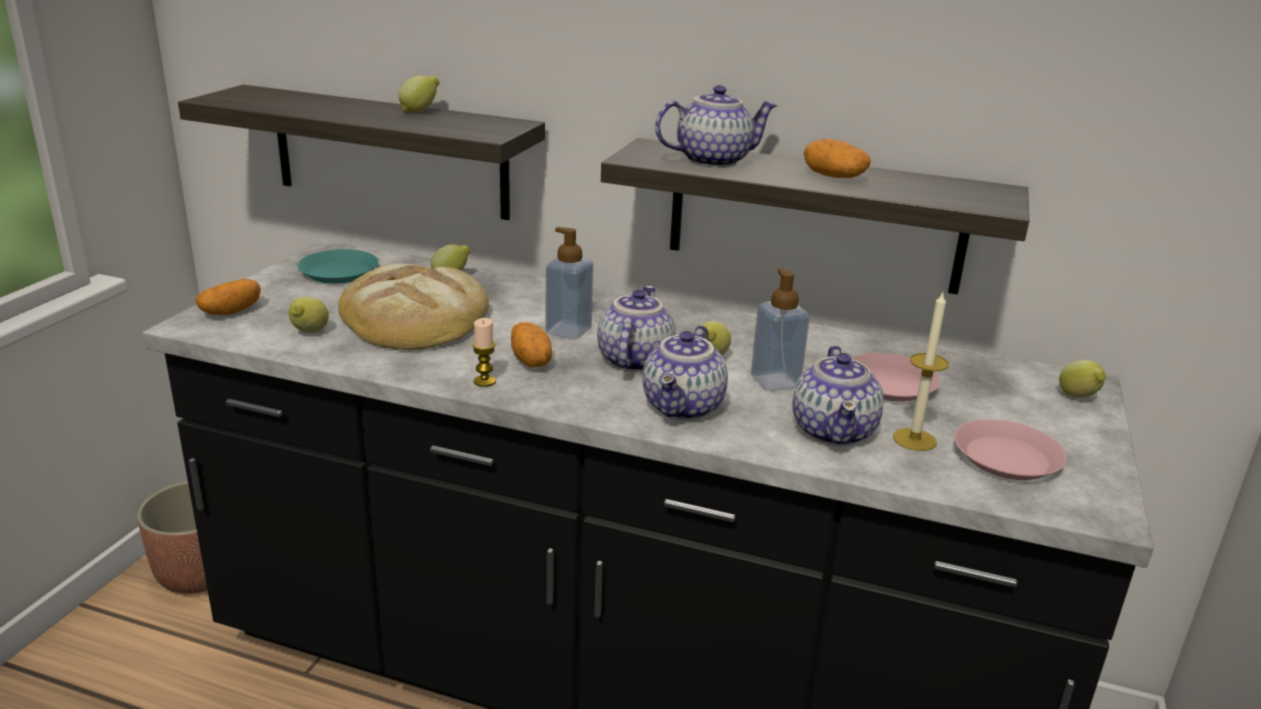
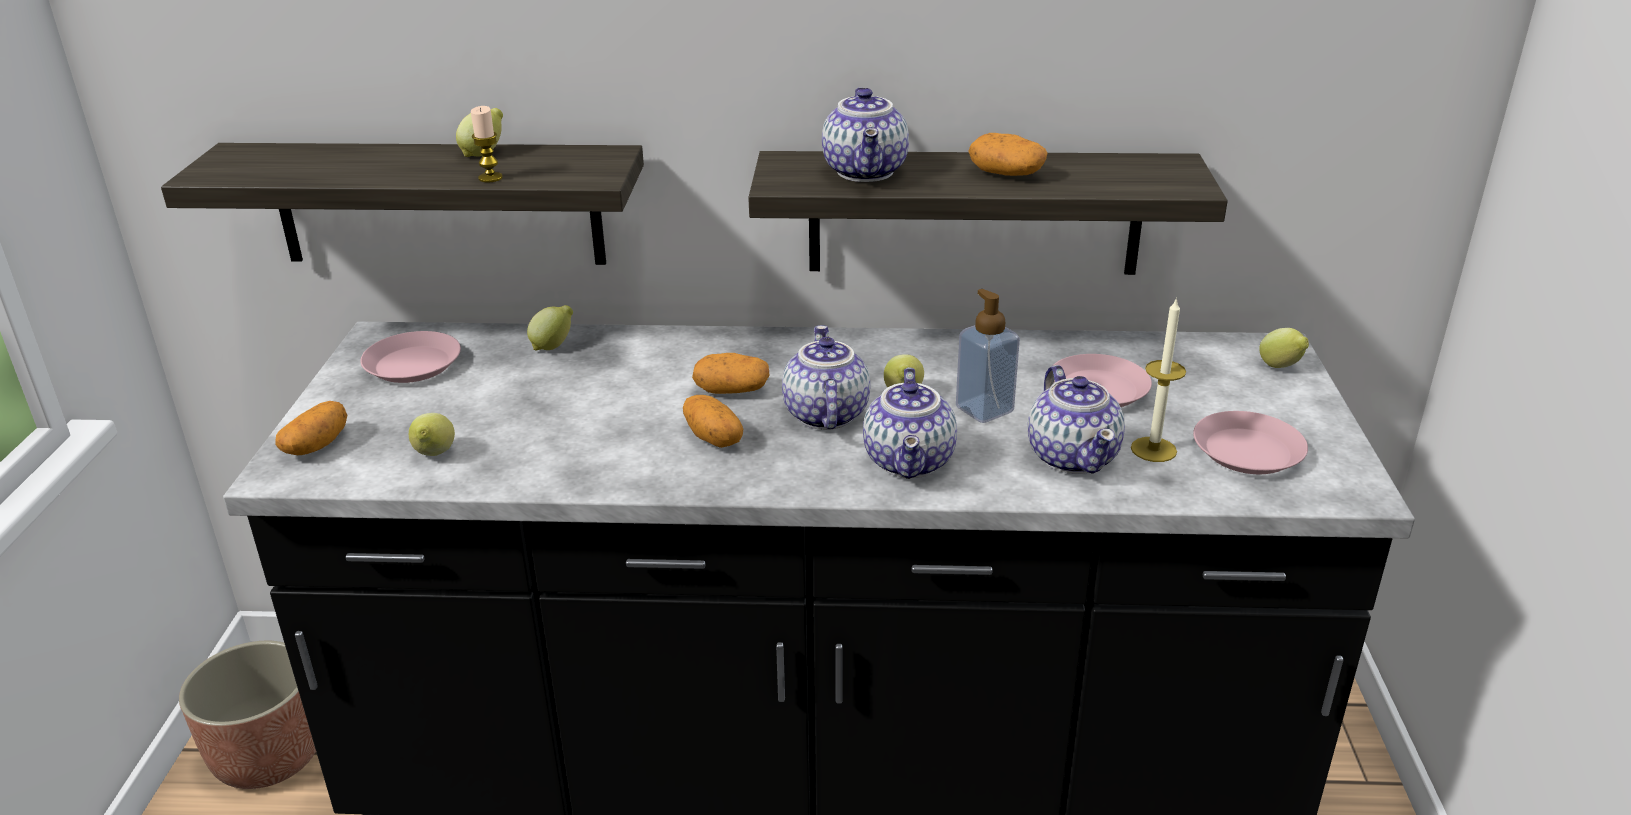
camera: 15 degrees left, 5 degrees up
(339, 272) = (413, 364): turquoise plate -> pink plate
(415, 317) = (545, 408): bread -> none
(484, 381) = (679, 476): candle -> candle (490, 178)
(568, 330) = (731, 391): soap dispenser -> potato
(713, 160) = (867, 172): teapot -> teapot turned 120 degrees clockwise

